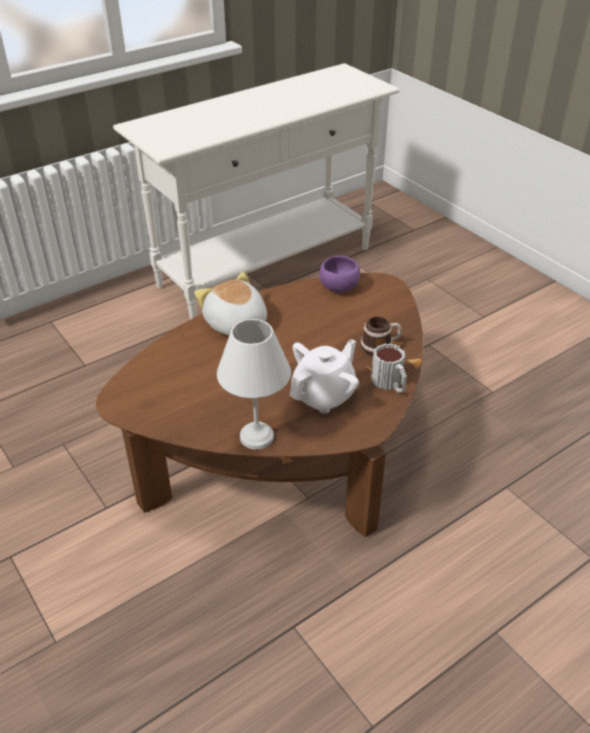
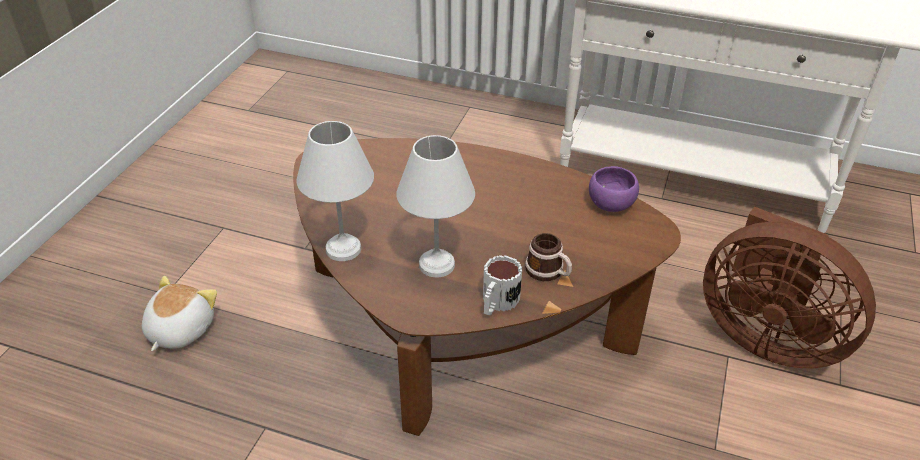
camera: 55 degrees right, 0 degrees up
(235, 324) = (479, 168): plush toy -> plush toy (179, 330)
(324, 395) = (435, 265): white teapot -> white table lamp
(426, 320) = (766, 335): none -> brown fan

